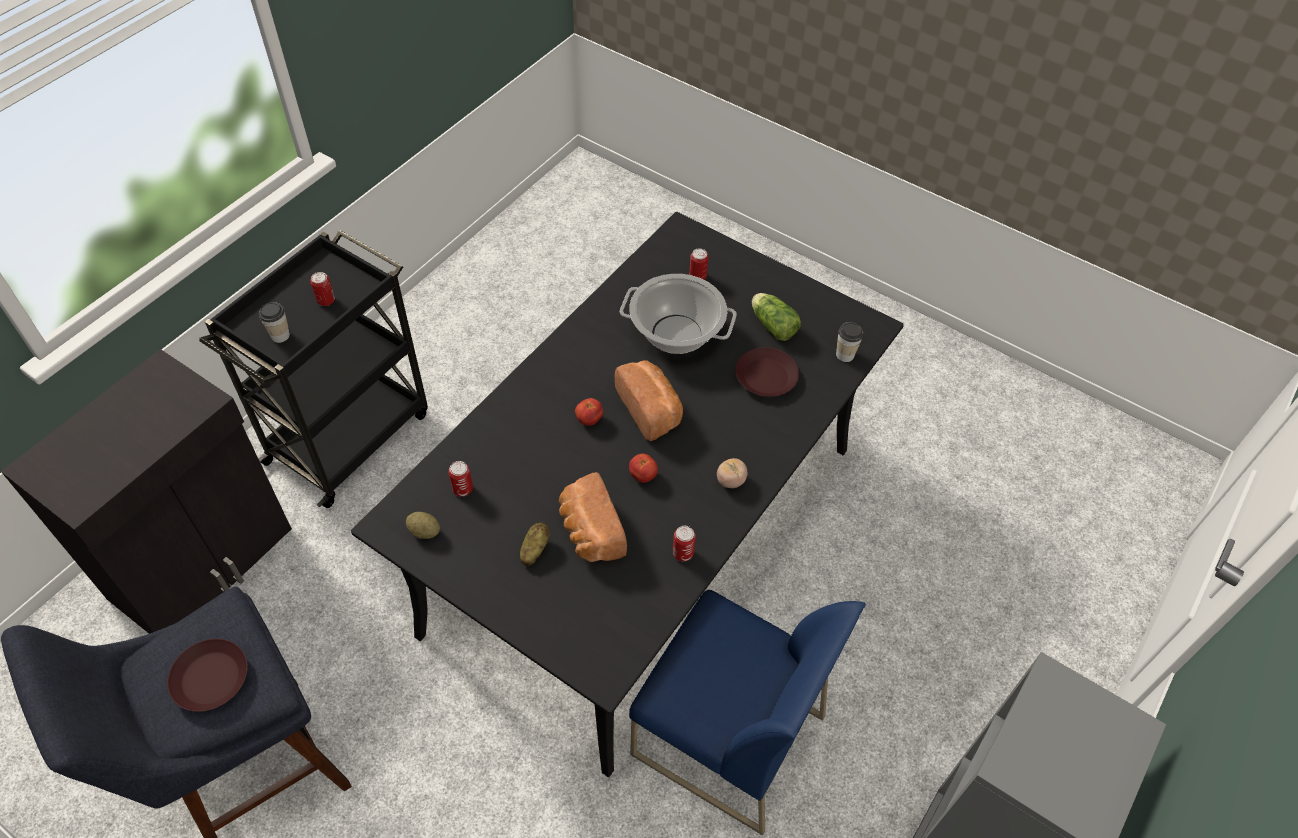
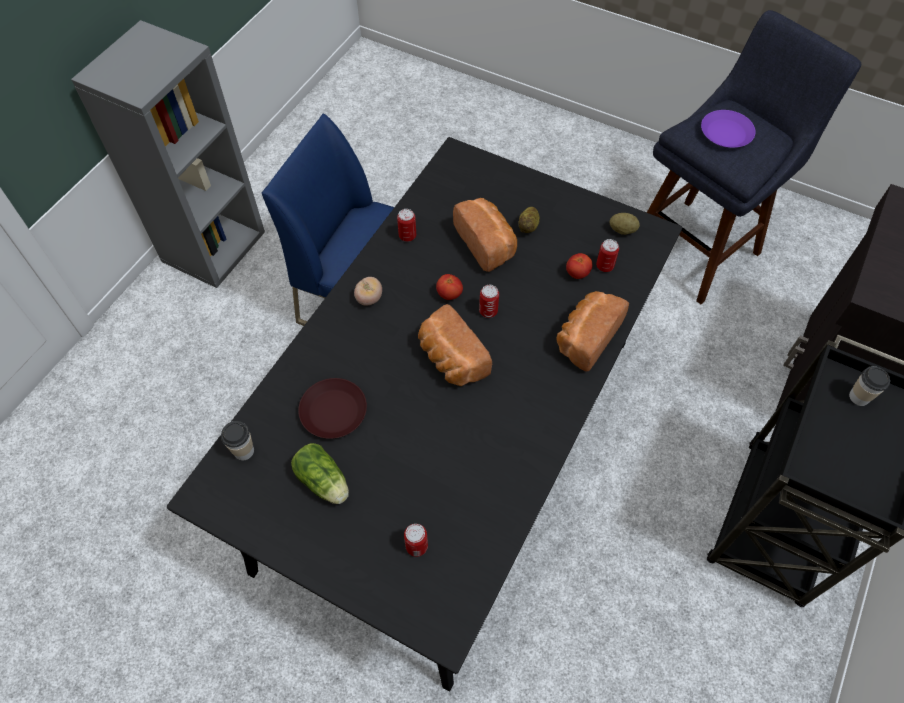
camera: 175 degrees right, 5 degrees up
(211, 677) = (726, 134): brown plate -> purple plate
(326, 300) = (840, 448): can -> can (488, 311)
(511, 415) = (586, 337): none -> bread
(589, 419) = (509, 342): tomato -> tomato (577, 273)
(676, 334) = (435, 454): cooking pot -> none

